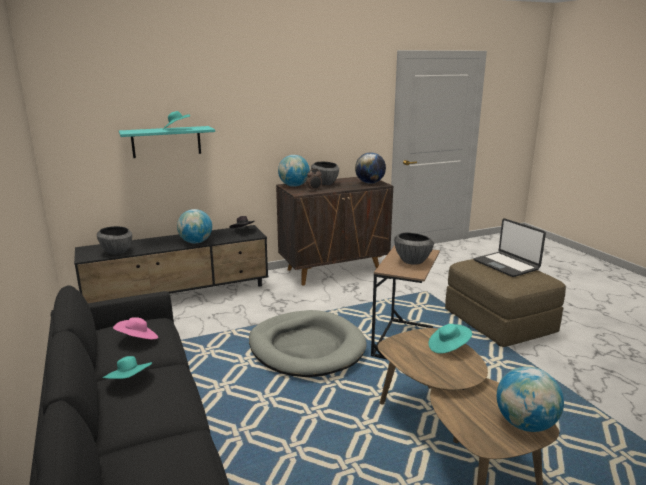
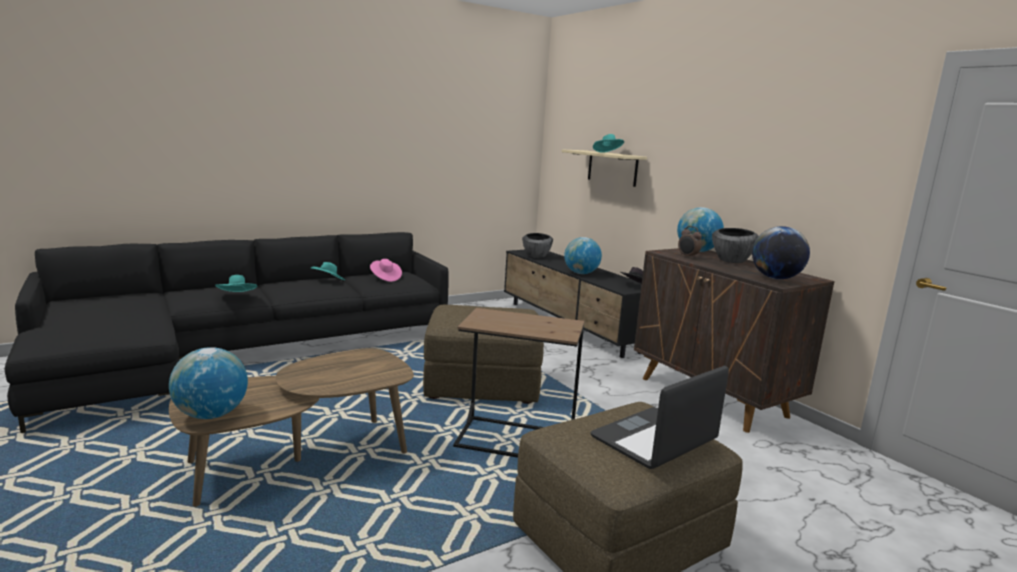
camera: 80 degrees right, 5 degrees down
(166, 142) = (612, 168): turquoise shelf -> beige shelf
(306, 347) = (482, 384): grey dog bed -> brown ottoman
(412, 261) = (518, 324): bowl -> none
(448, 347) = (362, 378): turquoise hat -> turquoise hat (237, 296)

